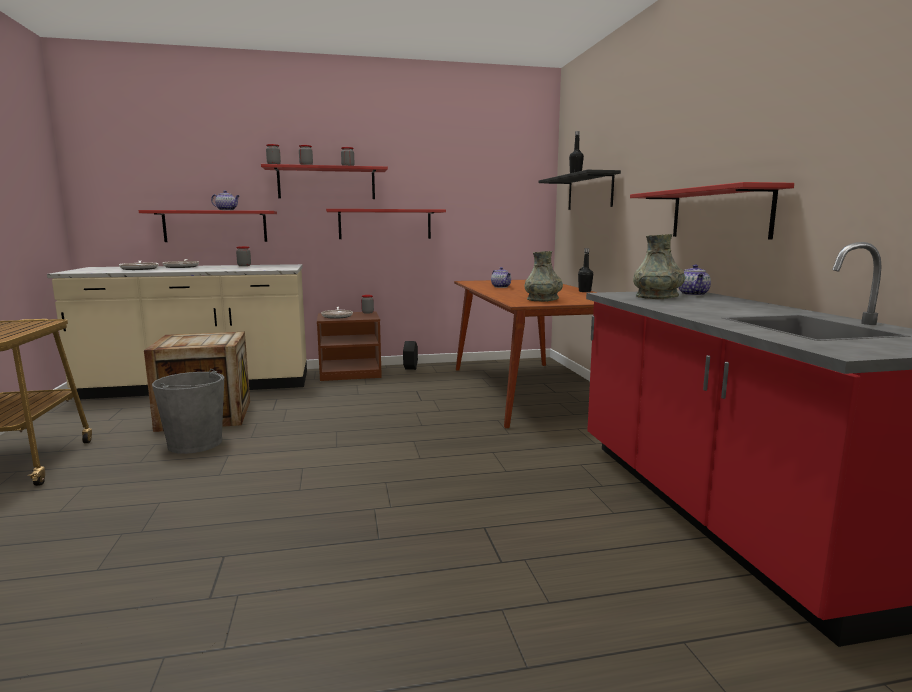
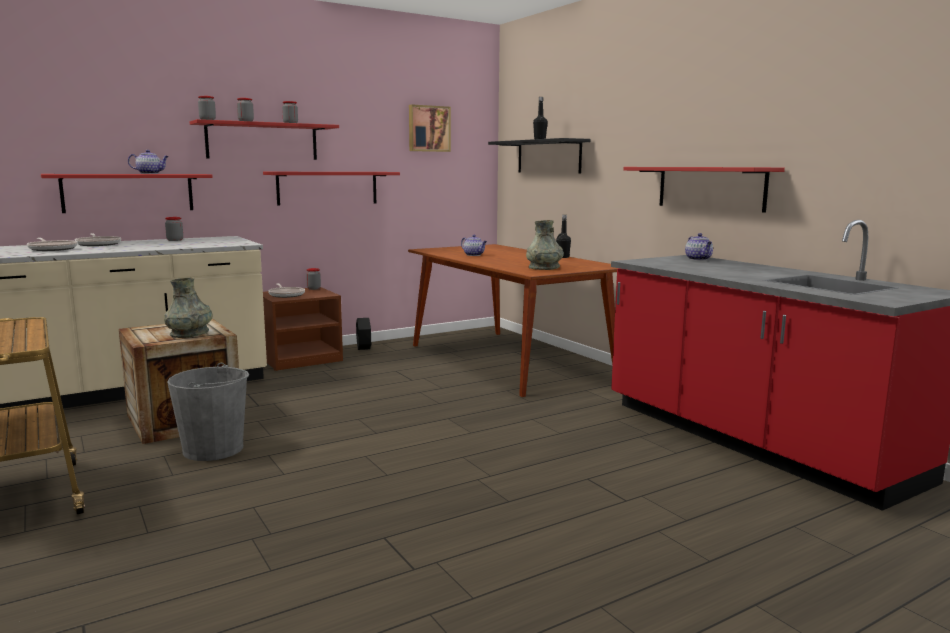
camera: 20 degrees left, 0 degrees up
(484, 170) = (428, 128): none -> picture
(657, 297) = (677, 263): grey vase -> grey vase (189, 334)

